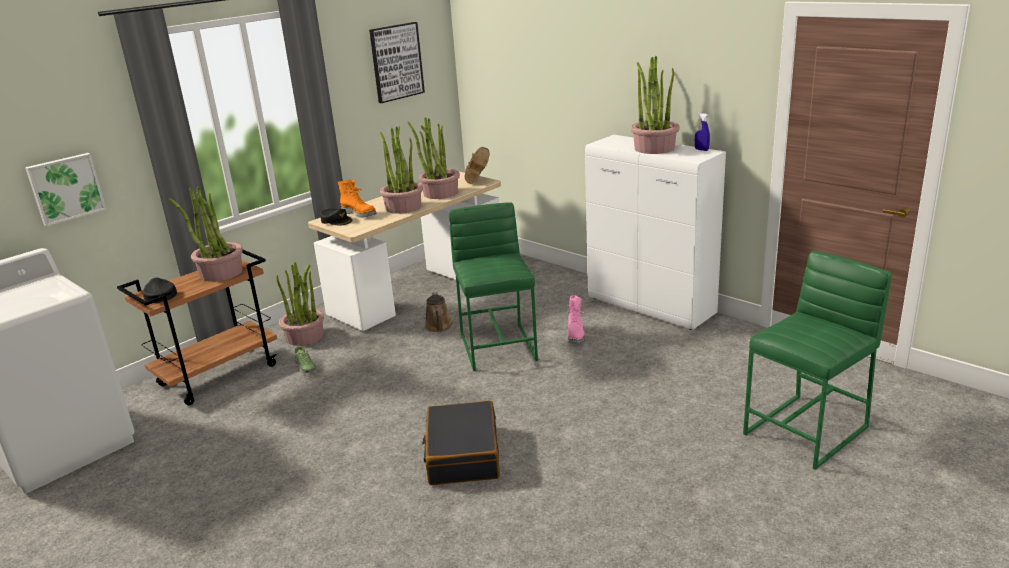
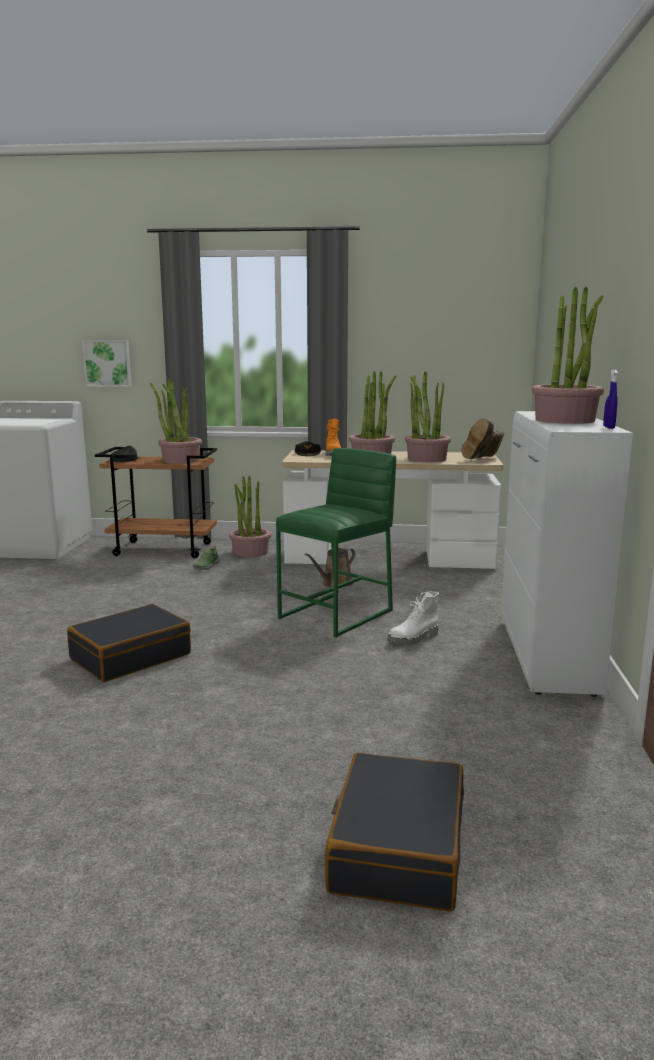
camera: 50 degrees right, 10 degrees down
(396, 62) = (447, 320): picture -> none
(576, 335) = (414, 639): pink boot -> white boot
(807, 430) = (397, 848): green stool -> black suitcase

